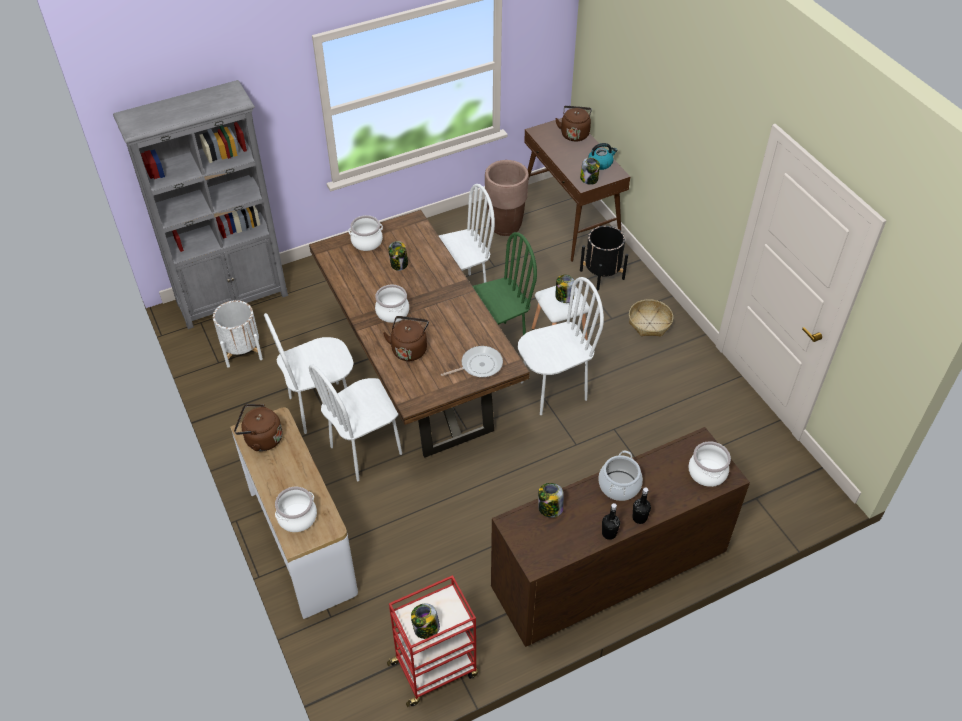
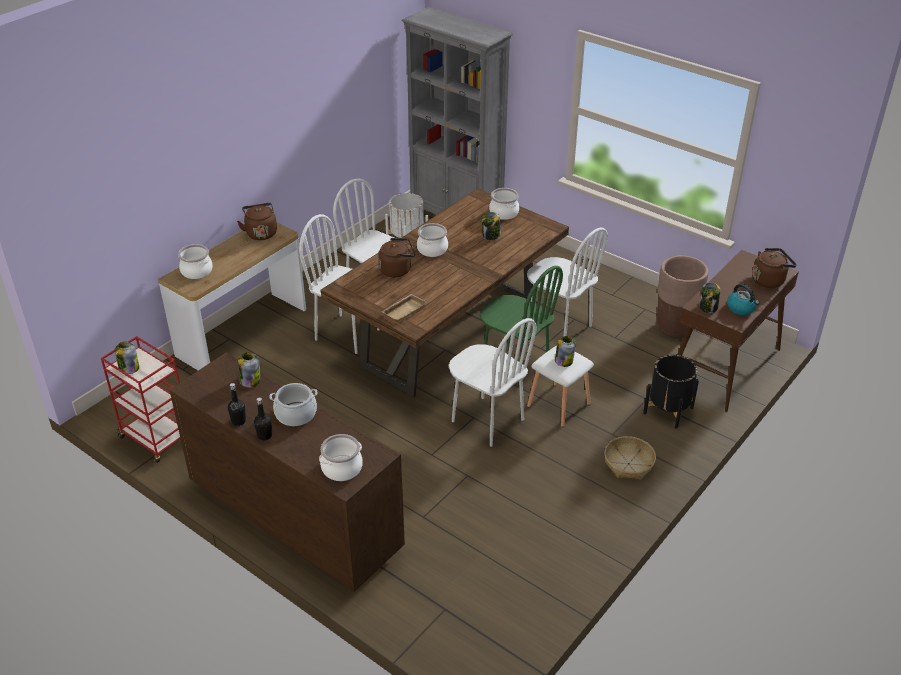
camera: 65 degrees right, 10 degrees down
(479, 365) = (403, 310): frying pan -> beige tray

